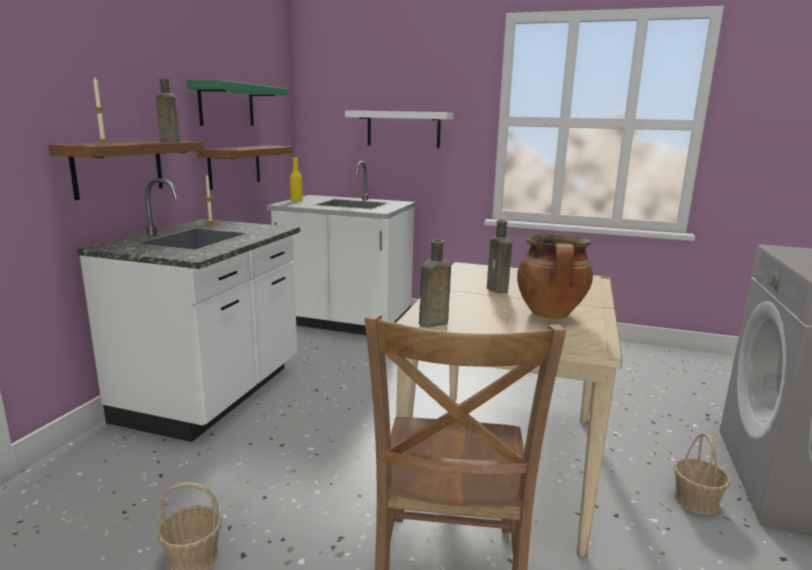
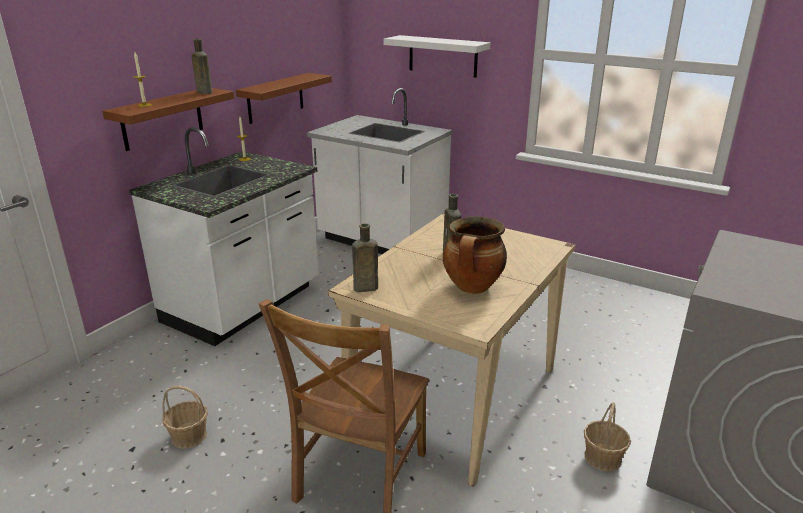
camera: 15 degrees right, 10 degrees up
(226, 105) = (266, 43): green shelf -> none
(296, 201) = (337, 126): yellow bottle -> none

